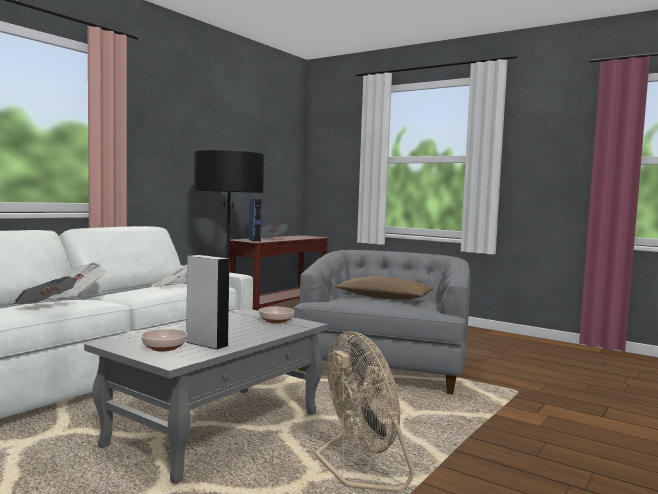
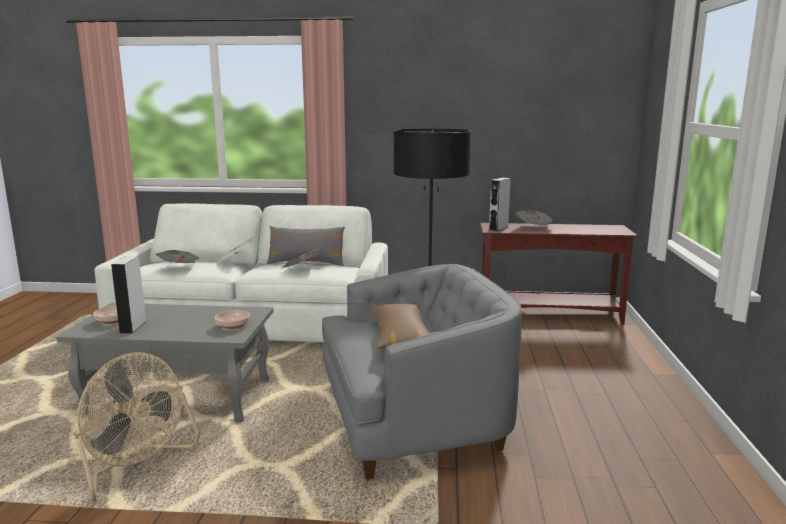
camera: 60 degrees right, 10 degrees up
(141, 287) = (306, 263): none -> grey pillow
(254, 240) = (498, 228): blue speaker -> grey speaker

